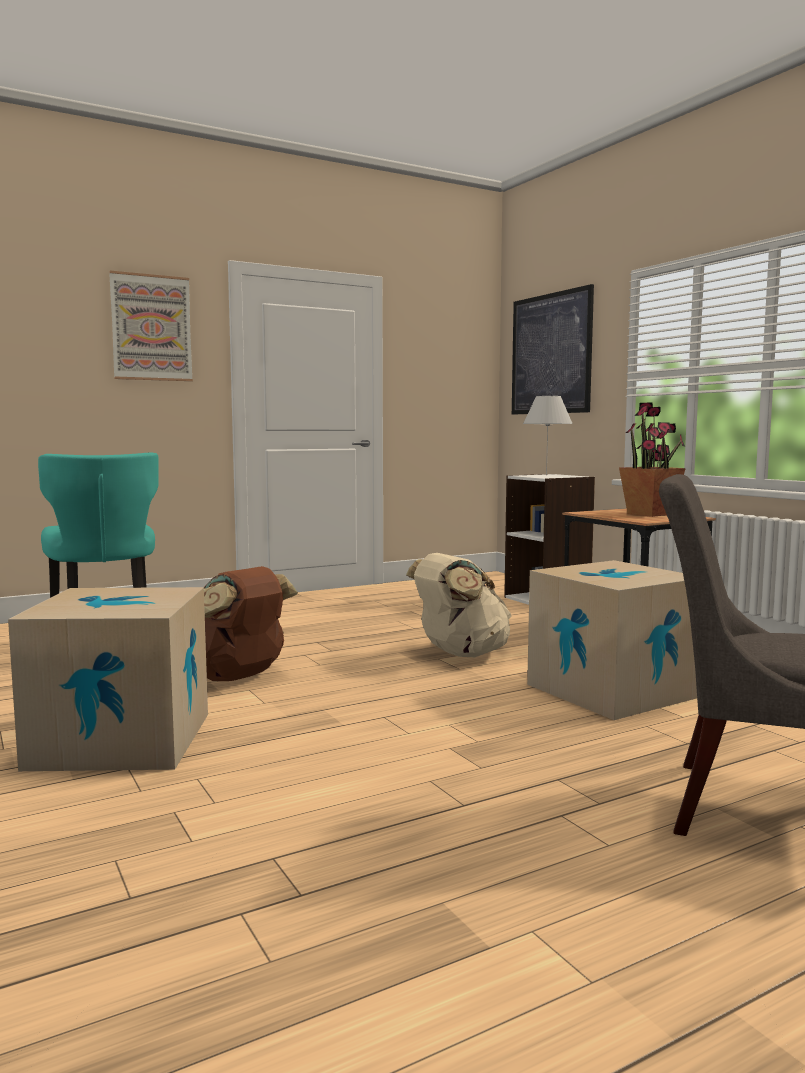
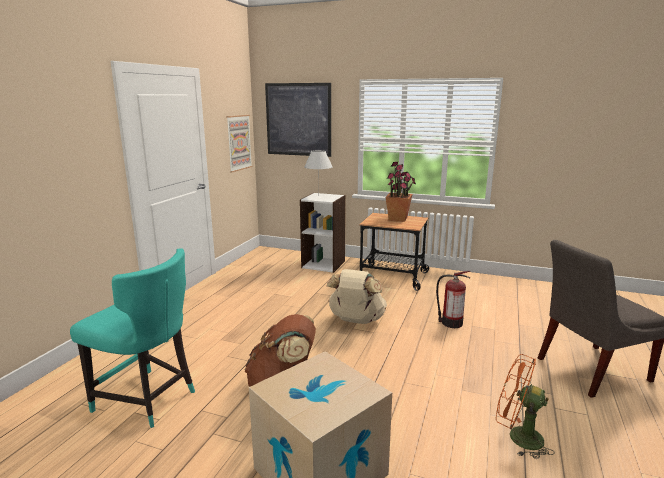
camera: 40 degrees left, 10 degrees up
(151, 328) = (67, 123): picture -> picture (239, 142)
(414, 812) = (517, 437): none -> orange fan
(612, 690) = (450, 323): cardboard box -> fire extinguisher

